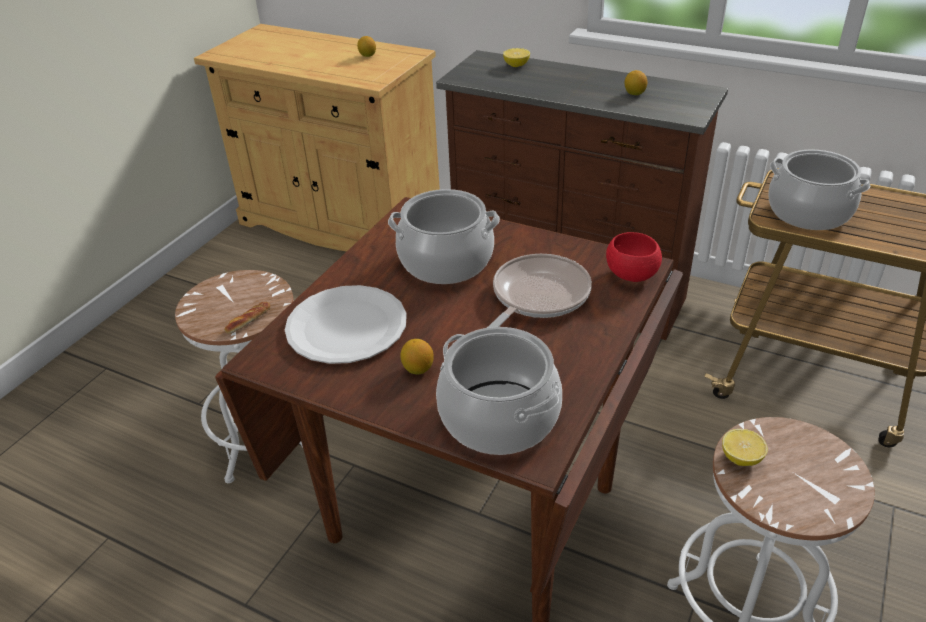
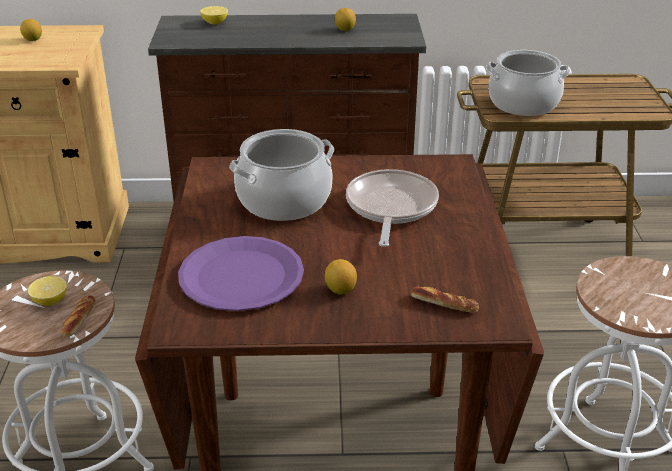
camera: 30 degrees left, 5 degrees down
(347, 327) = (242, 276): white plate -> purple plate
(500, 417) = (444, 304): cooking pot -> bread
(631, 275) = (451, 172): red bowl -> none
(741, 458) = (602, 294): lemon -> lemon (50, 301)

